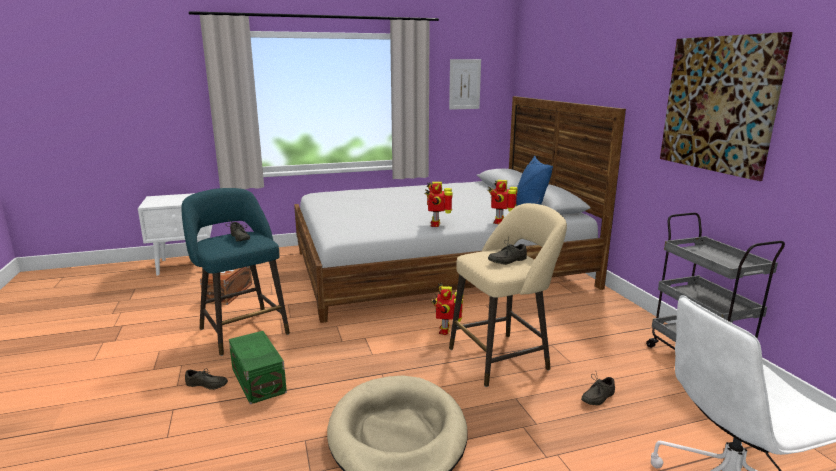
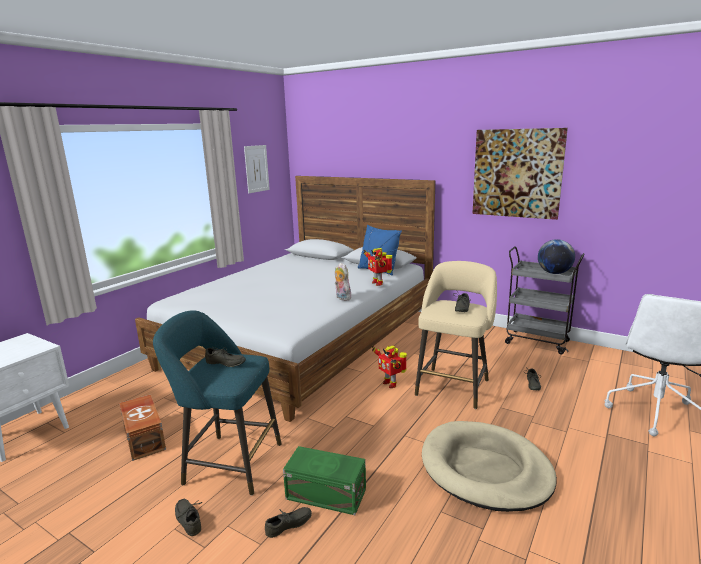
camera: 40 degrees left, 0 degrees up
(172, 350) = (190, 519): none -> grey shoe
(436, 224) = (342, 298): toy robot -> plush toy
(732, 263) = (554, 273): none -> globe

